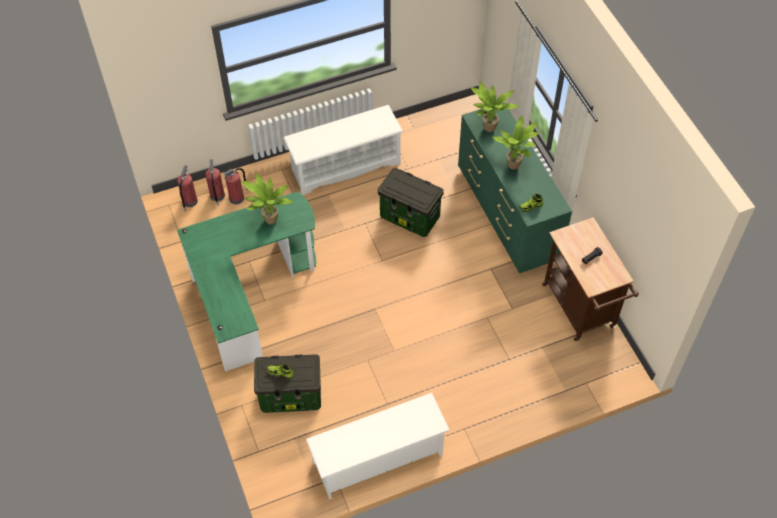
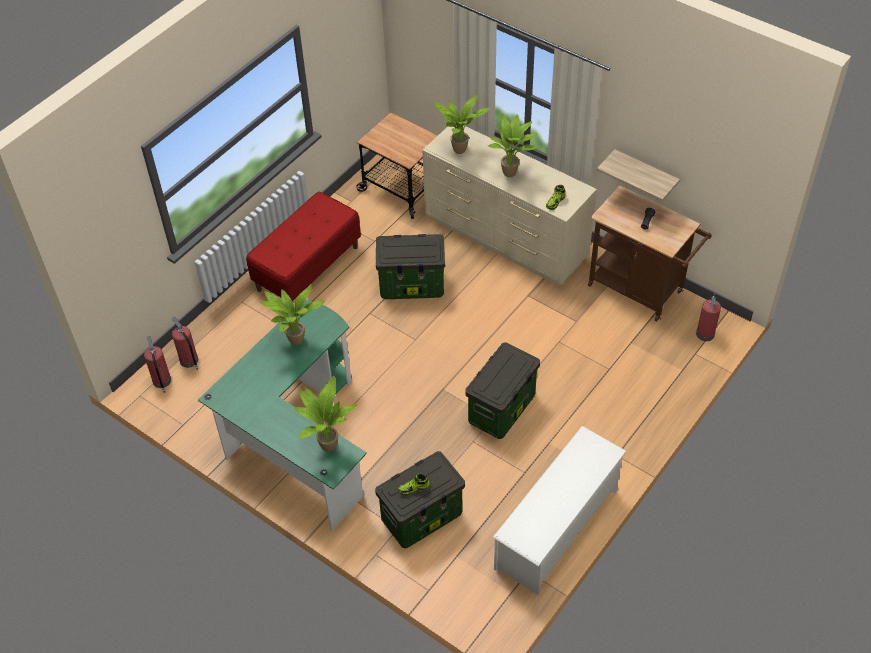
camera: 30 degrees left, 5 degrees down
(236, 309) = (326, 445): none -> potted plant
(237, 198) = (213, 352): fire extinguisher -> fire extinguisher (705, 333)
(345, 166) = (308, 268): white shoe rack -> red bench
(405, 348) = (502, 410): none -> storage box
(459, 136) = (403, 188): none -> cart
(507, 215) = (506, 239): green dresser -> beige dresser
(610, 218) = (645, 174): none -> shelf

